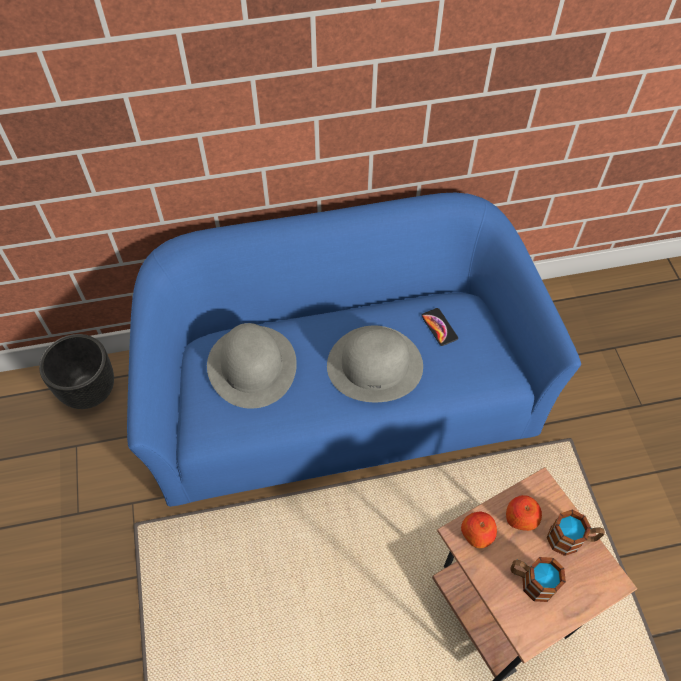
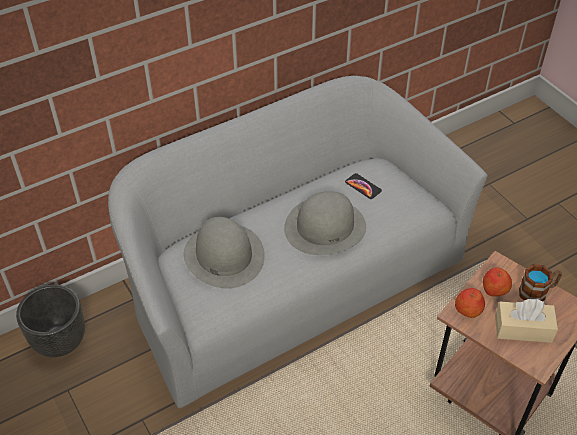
camera: 20 degrees left, 10 degrees down
(340, 397) = (289, 281): blue sofa -> grey sofa
(531, 581) = (523, 328): mug -> beige tissue box

